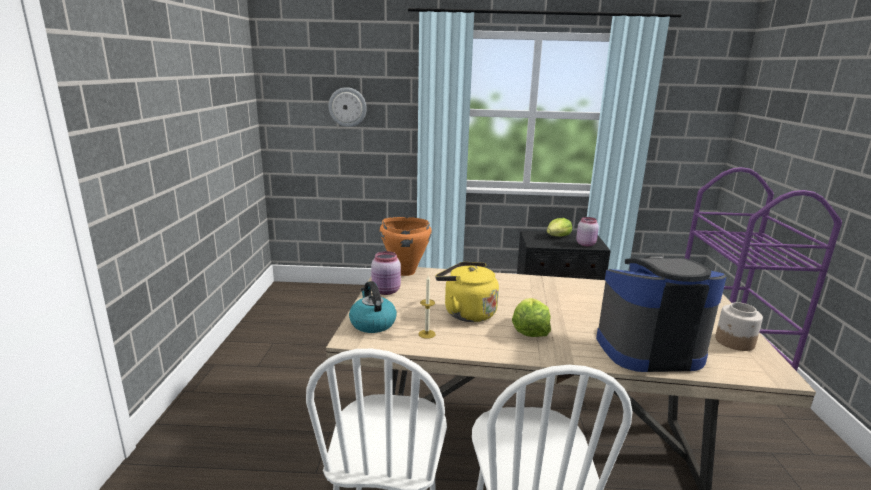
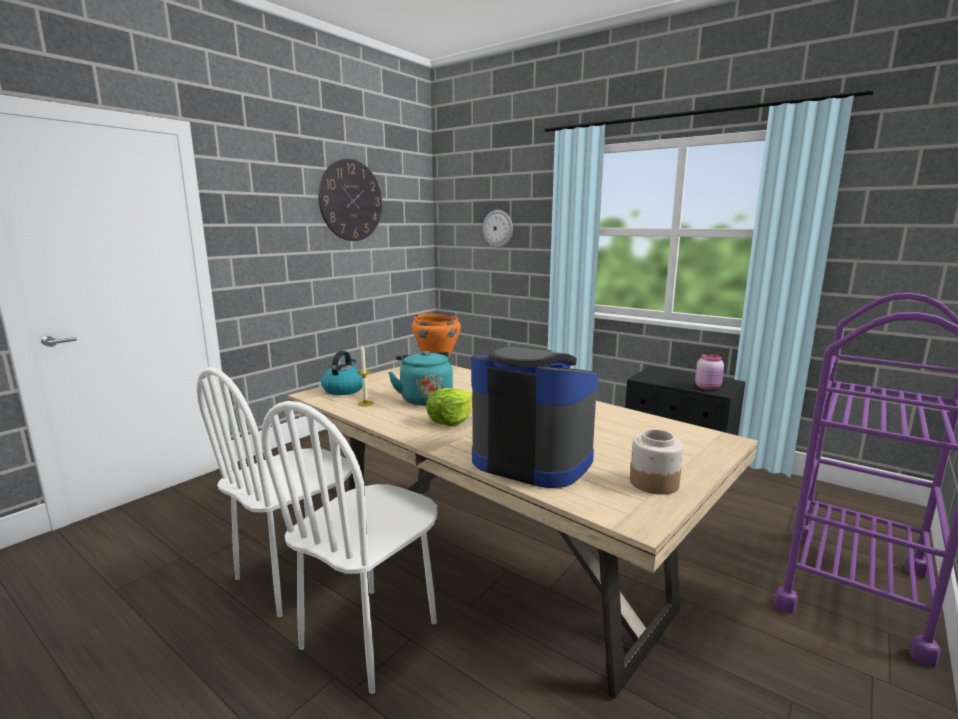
camera: 35 degrees right, 5 degrees down
(197, 80) = (351, 200): none -> wall clock
(386, 291) = (395, 375): pink jar -> none
(466, 313) = (425, 399): yellow kettle -> turquoise kettle
(558, 236) = (685, 377): lettuce -> none

